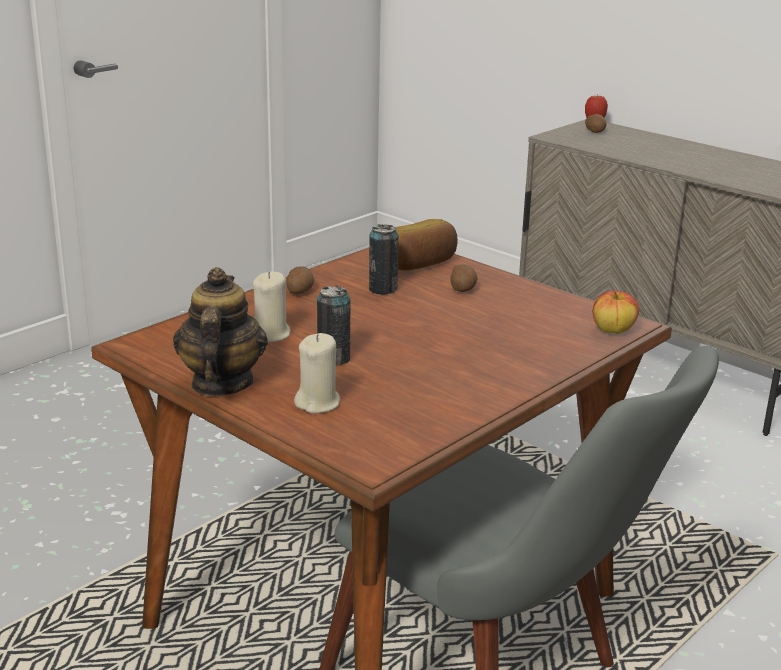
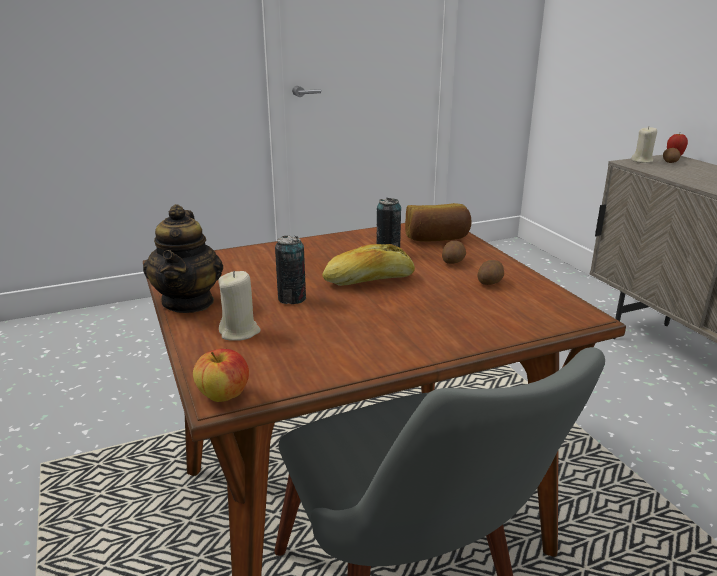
camera: 25 degrees right, 0 degrees up
(221, 383) = (189, 302): teapot -> teapot turned 150 degrees clockwise
(271, 334) = (267, 272): beige candle -> beige candle (642, 161)
(300, 291) = (324, 244): potato -> potato (490, 282)
(395, 324) = (369, 280): none -> bread
(613, 331) = (560, 318): apple -> apple (223, 396)

